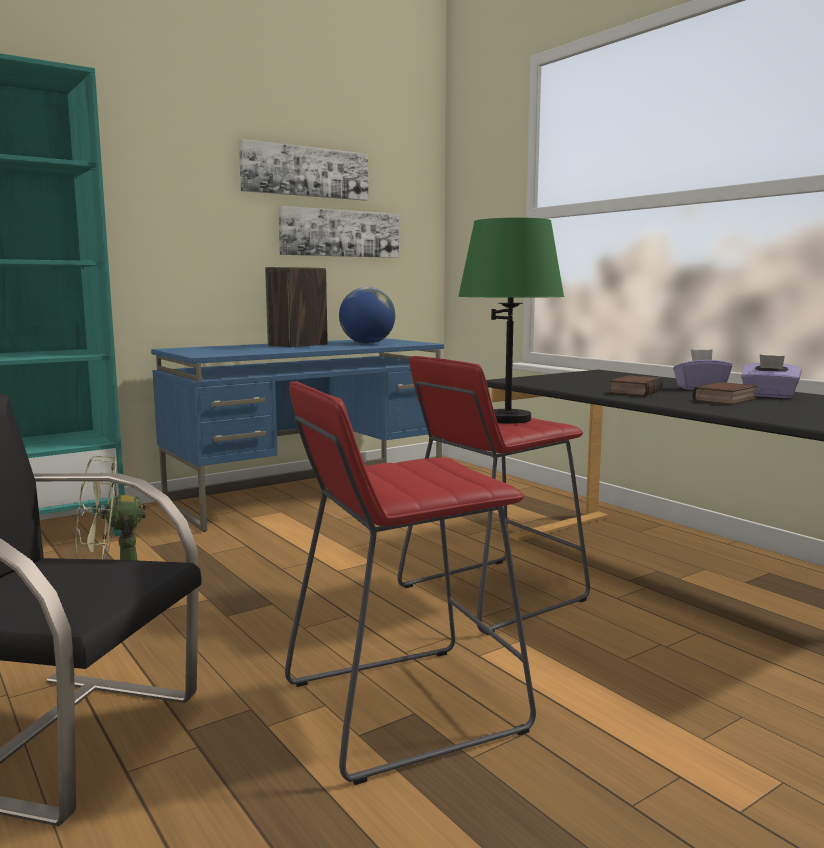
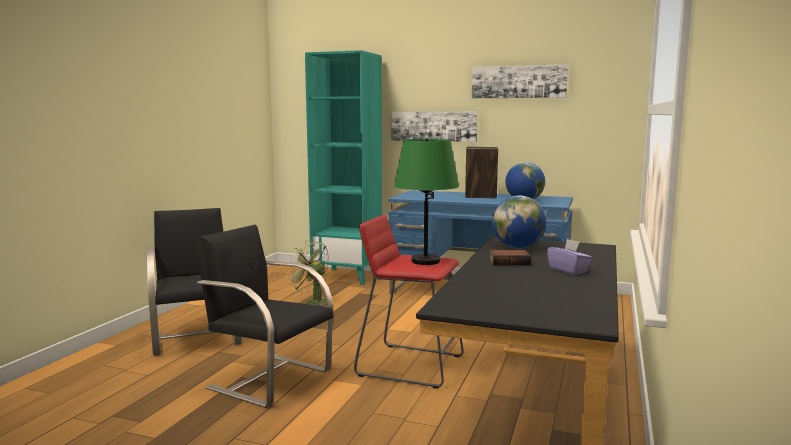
camera: 55 degrees right, 0 degrees up
(340, 233) = (543, 121): picture -> picture (433, 126)
(403, 708) = (268, 378): red stool -> black chair
(565, 382) = (517, 247): none -> globe
(726, 400) = (516, 279): book -> none
(769, 395) = (567, 285): purple tissue box -> none

